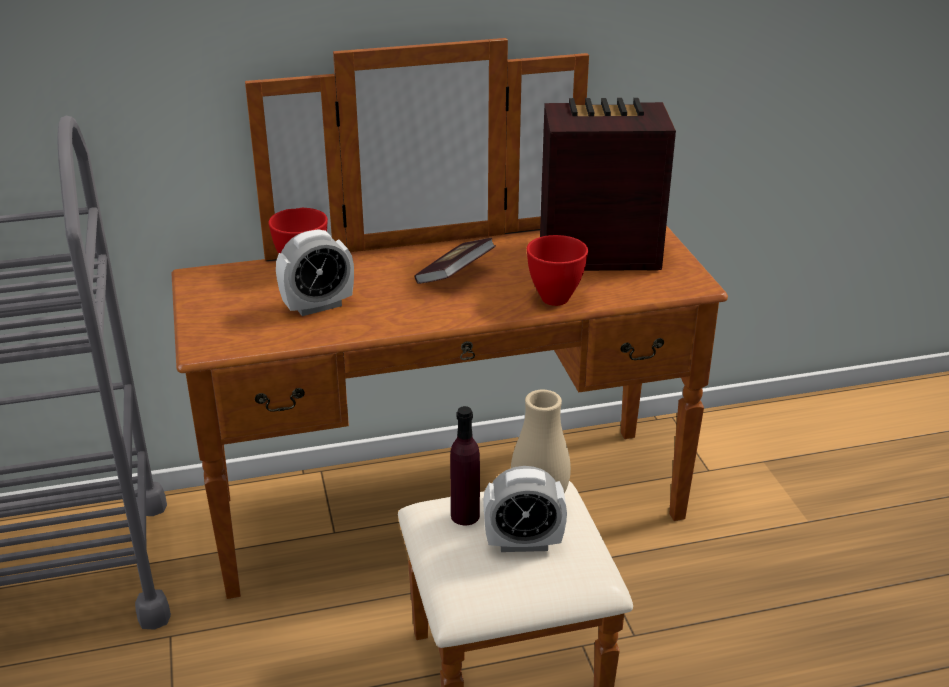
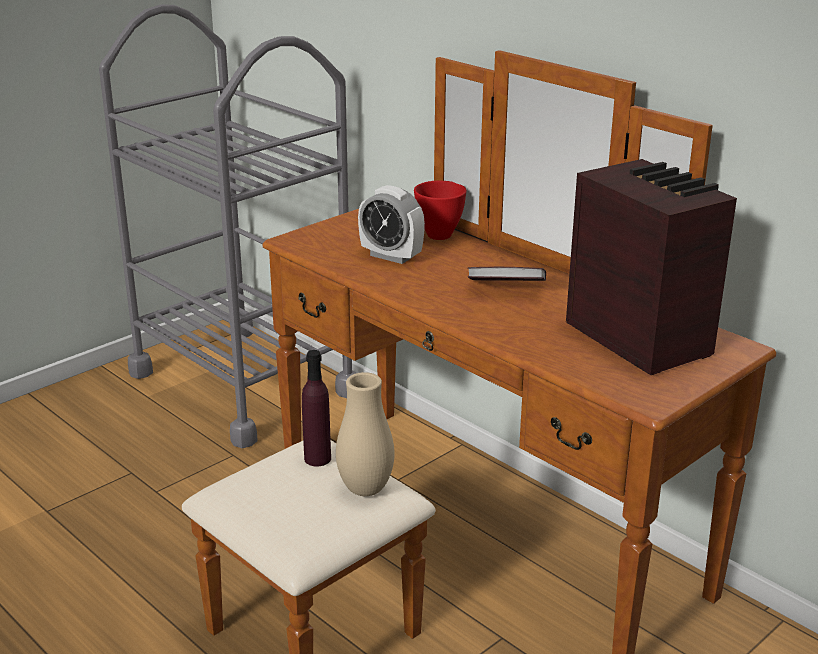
camera: 60 degrees right, 5 degrees down
(523, 543) = (305, 496): alarm clock -> none
(556, 298) = (526, 340): red bowl -> none

